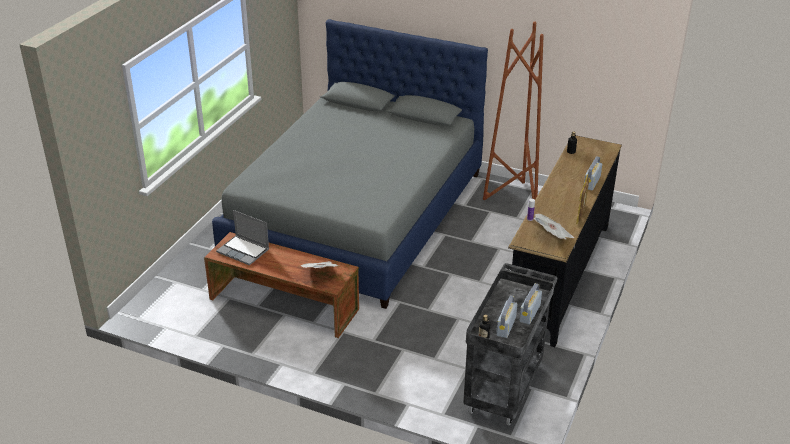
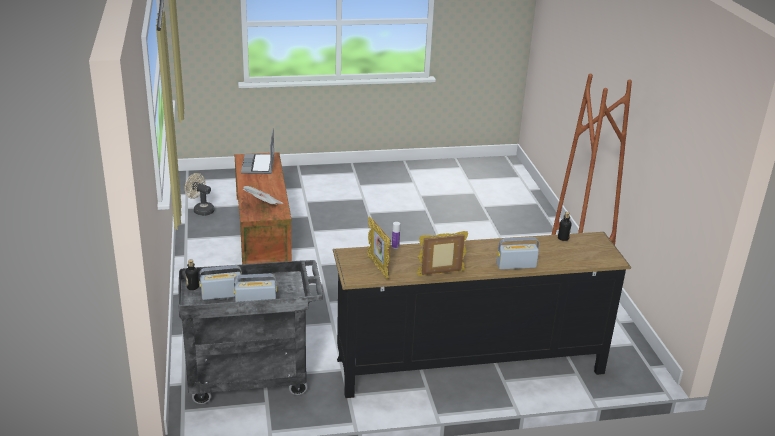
camera: 55 degrees right, 5 degrees down
(209, 328) = (201, 210): none -> beige fan
(357, 215) = (426, 220): grey bed -> none
(552, 236) = (378, 267): newspaper -> picture frame

